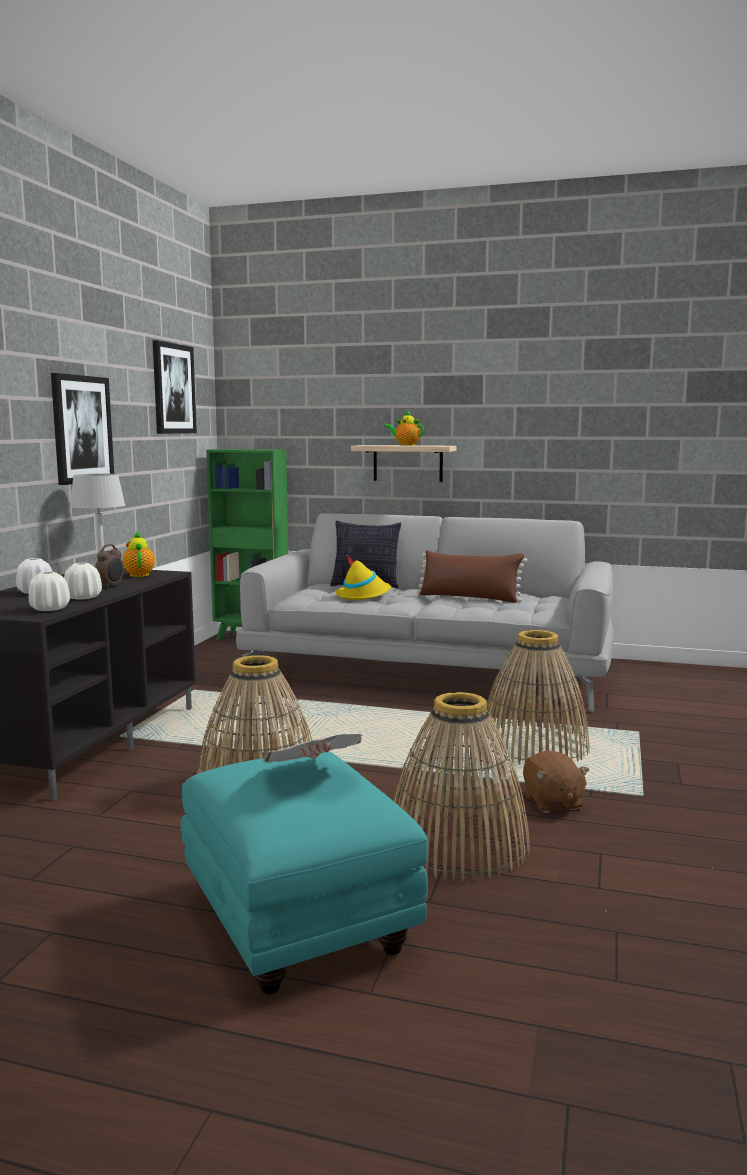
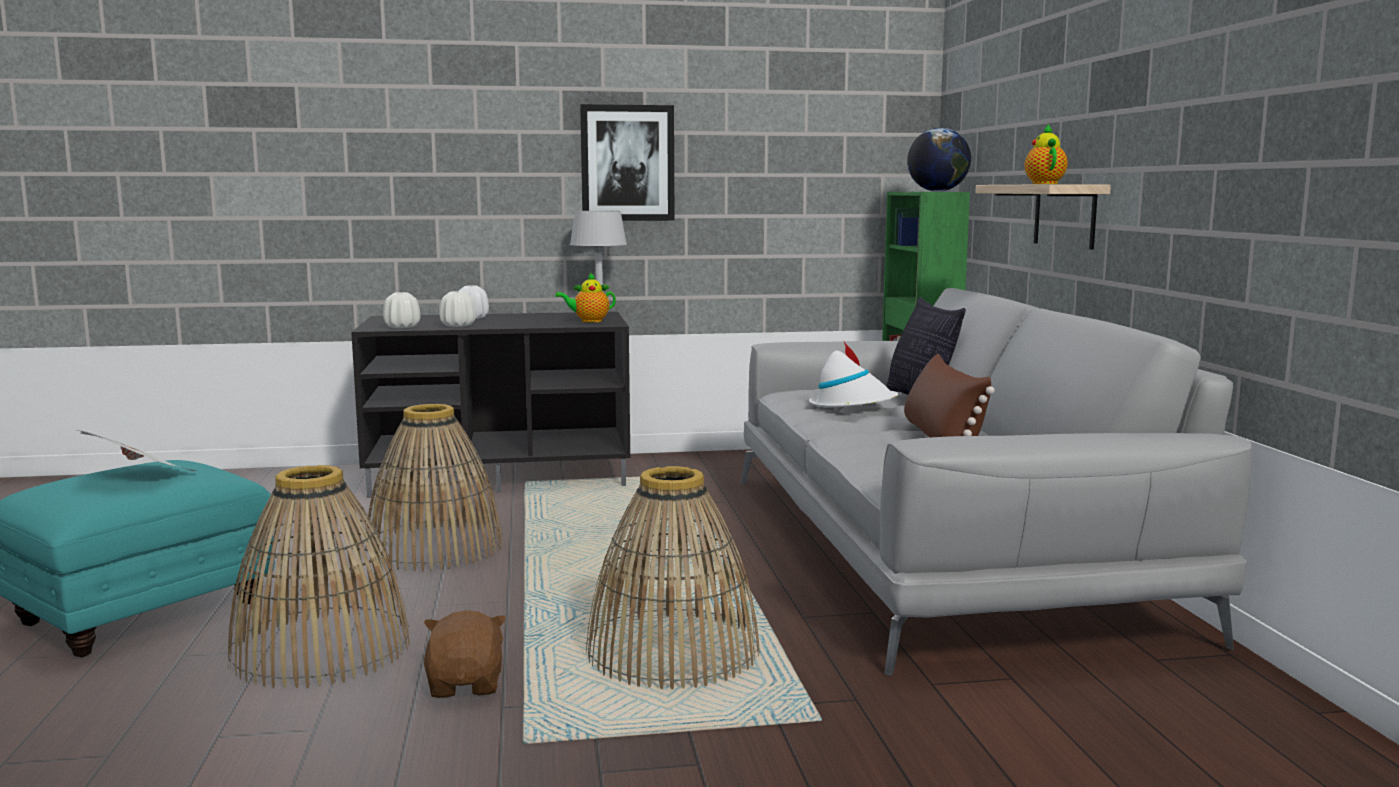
camera: 65 degrees right, 0 degrees up
(111, 586) = (520, 323): alarm clock -> none
(139, 574) = (589, 321): teapot -> teapot turned 150 degrees counterclockwise
(173, 389) = (823, 113): picture -> none
(260, 449) = (937, 191): none -> globe
(363, 595) = (852, 405): yellow hat -> white hat
(552, 802) = (466, 685): brown plush toy -> brown plush toy turned 120 degrees clockwise

